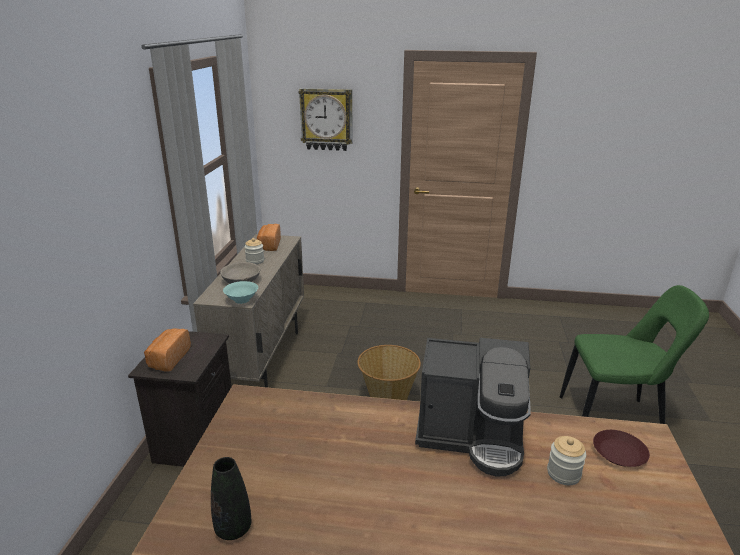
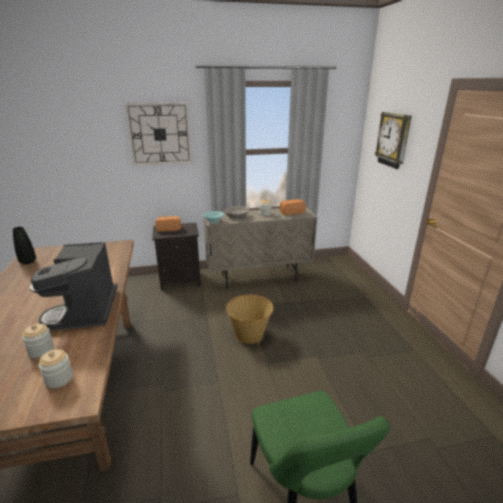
camera: 70 degrees right, 0 degrees up
(103, 188) = (160, 134): none -> wall clock
(619, 453) = (59, 379): brown plate -> jar

